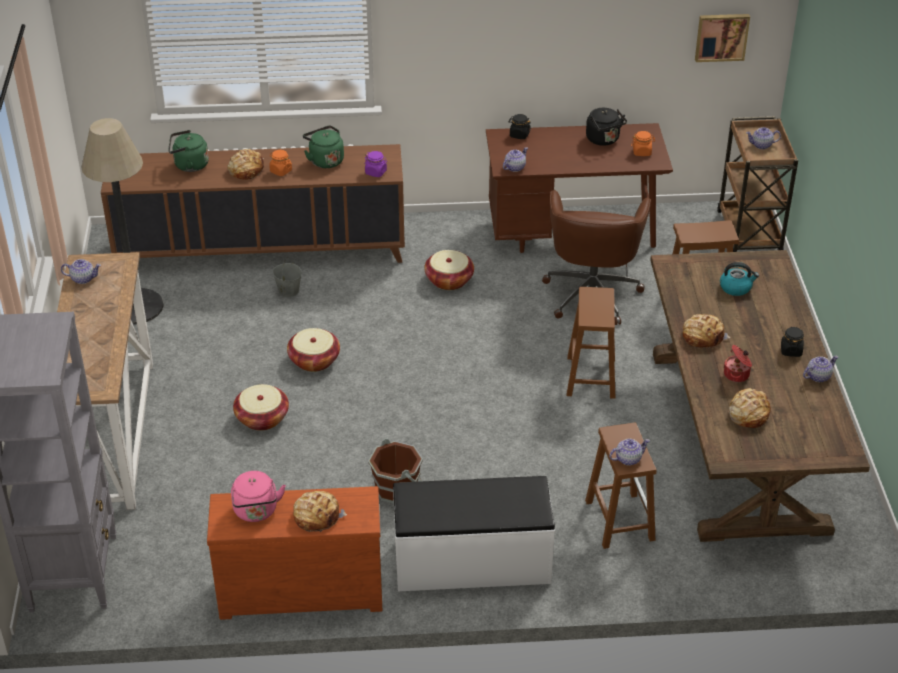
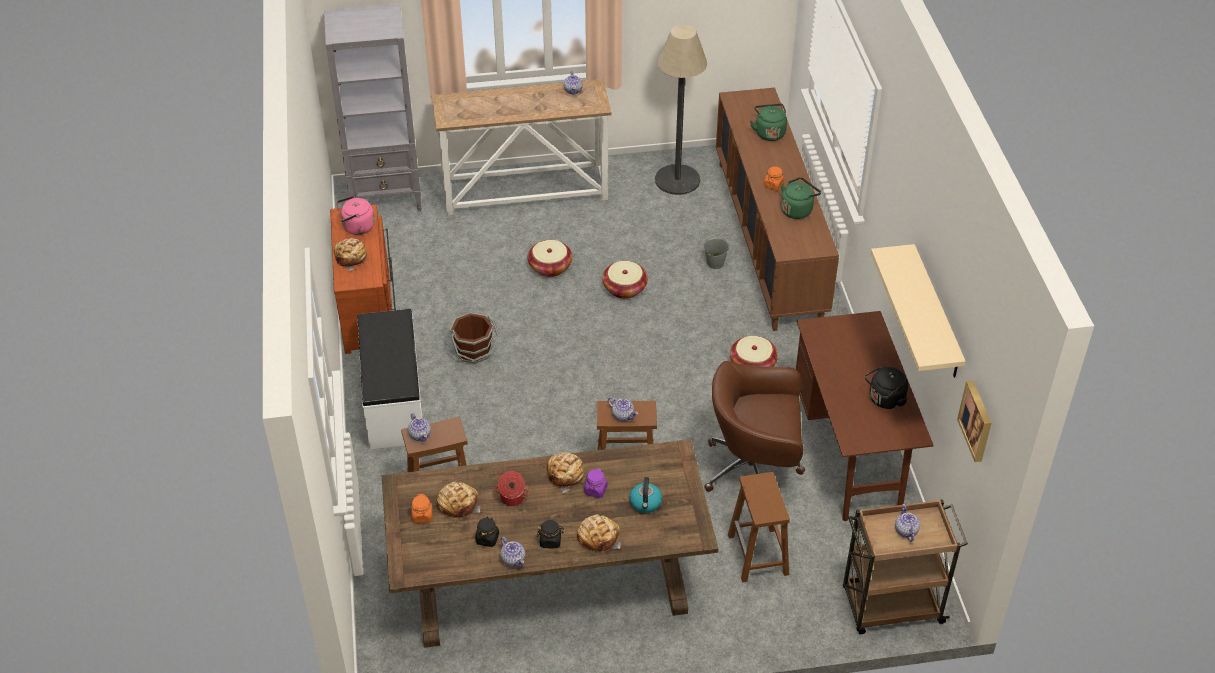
camera: 85 degrees right, 5 degrees up
(246, 170) = (770, 165): bread -> bread (599, 537)
(376, 172) = (786, 243): purple jar -> purple jar (595, 490)
(514, 167) = (815, 334): teapot -> teapot (623, 415)
(519, 135) = (876, 335): black jar -> black jar (487, 538)
(600, 31) = (936, 313): none -> beige shelf
(642, 152) = (869, 430): orange jar -> orange jar (422, 516)

